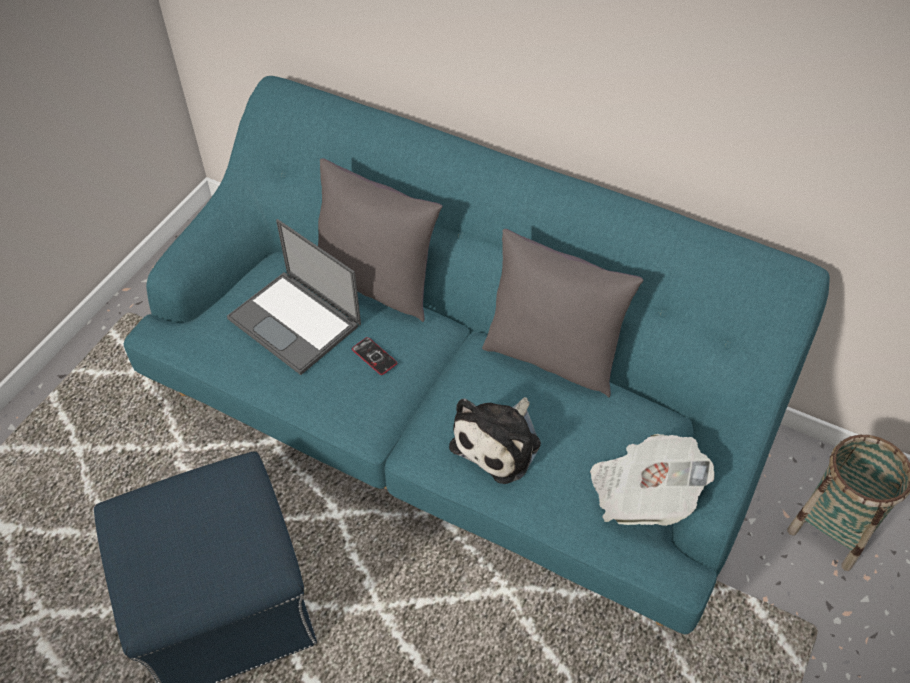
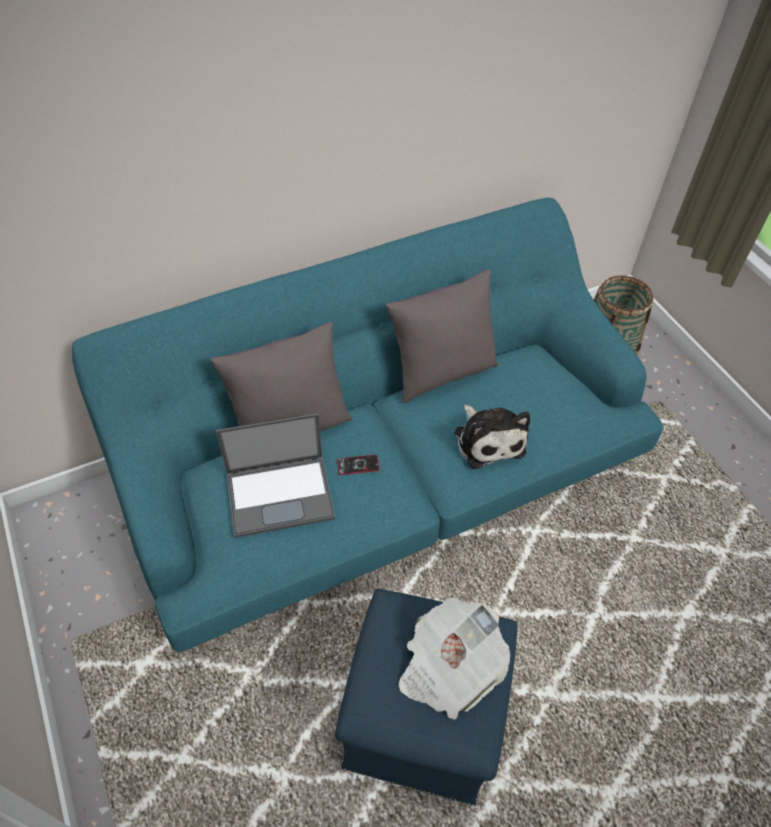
camera: 55 degrees left, 0 degrees up
(643, 493) = (580, 394): newspaper -> newspaper (448, 668)

